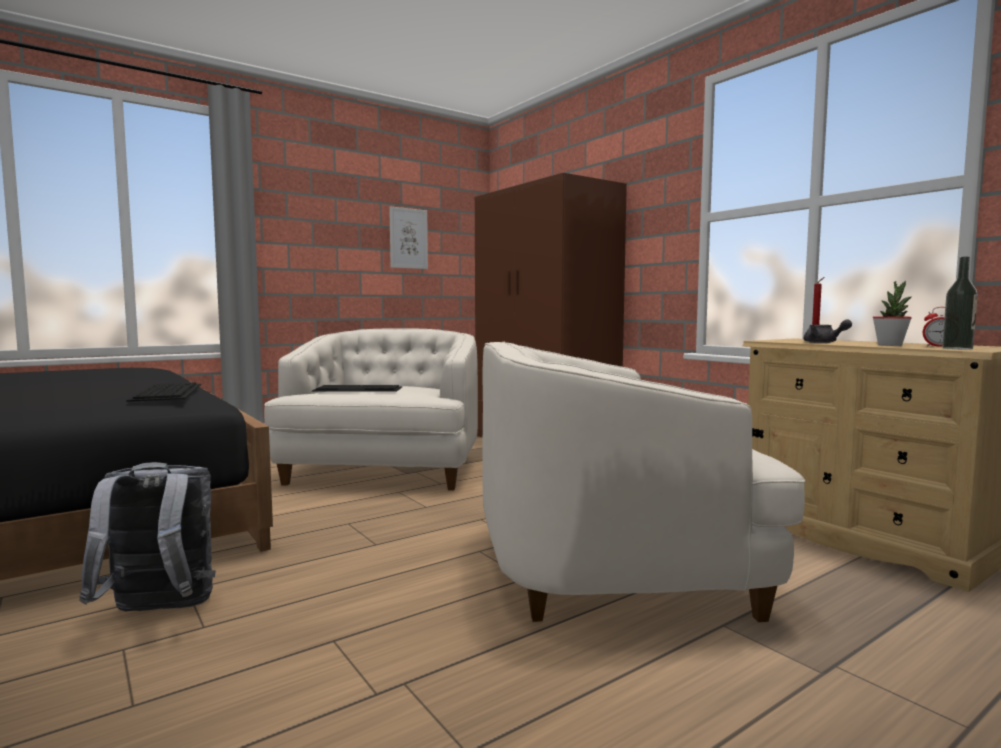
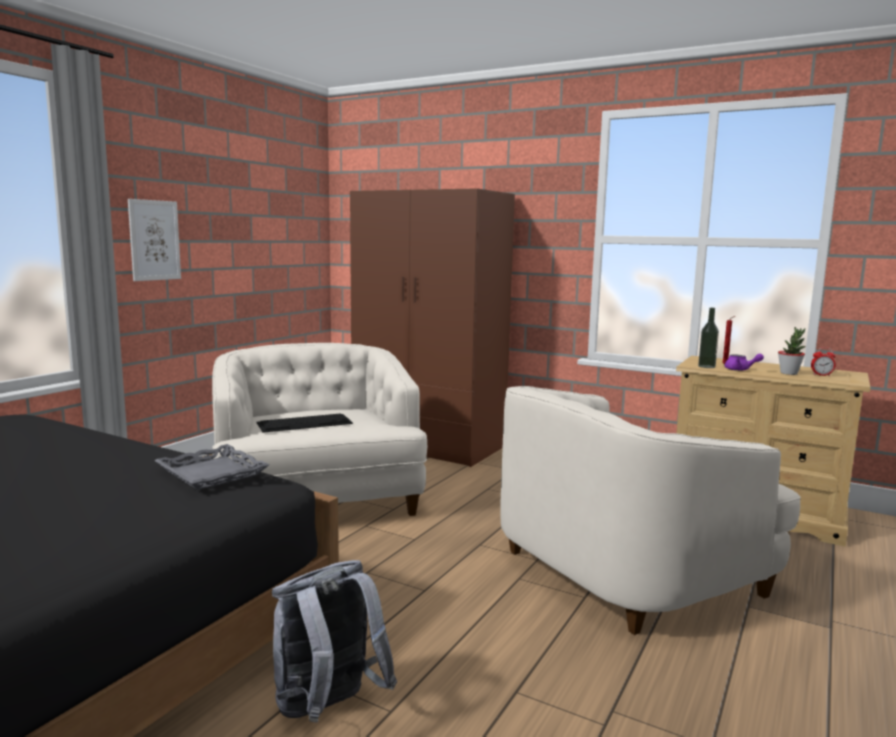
camera: 25 degrees left, 5 degrees up
(167, 392) = (211, 473): keyboard -> grey tray
(408, 238) = (258, 227): picture -> picture (154, 240)
(824, 343) = (740, 370): grey teapot -> purple teapot
(957, 348) = (839, 379): bottle -> bottle (706, 366)

